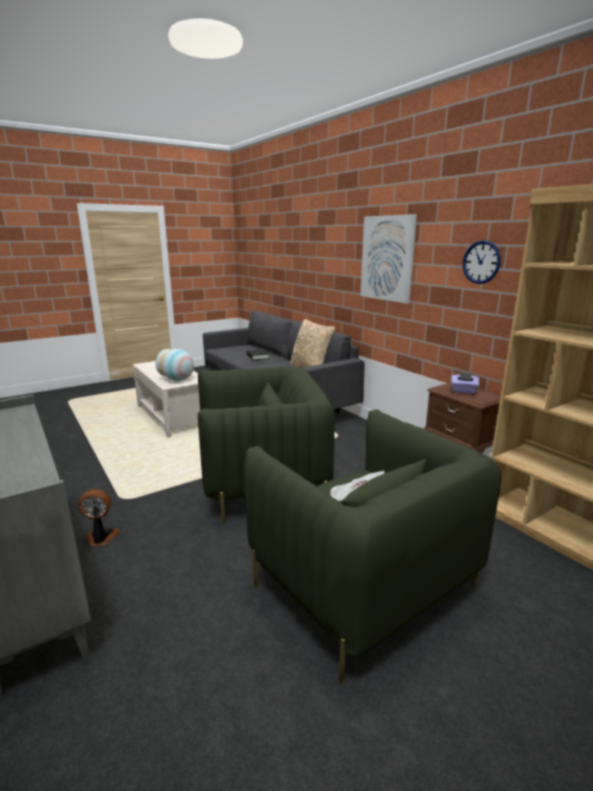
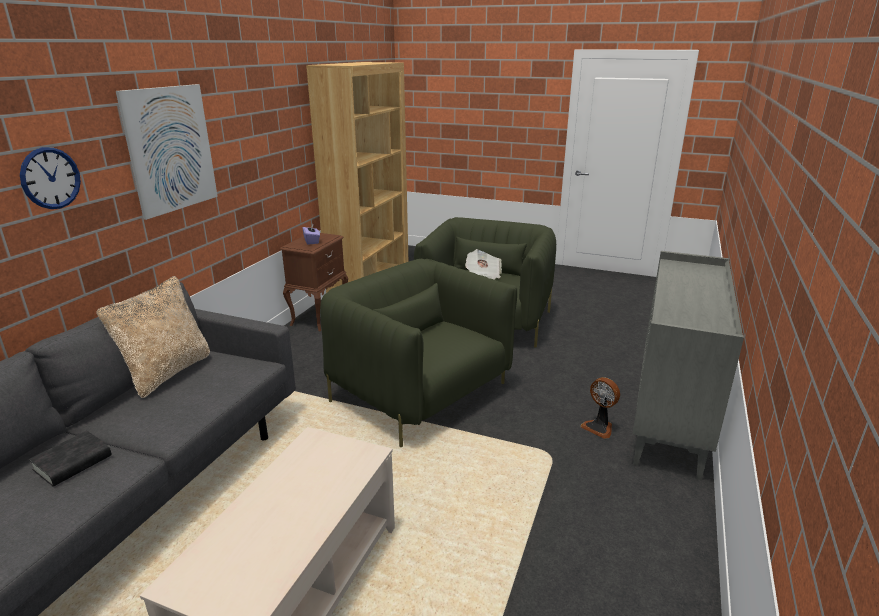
camera: 125 degrees left, 5 degrees up
(178, 379) = (328, 463): vase -> none
(481, 262) = (267, 128): wall clock -> wall clock (50, 178)

